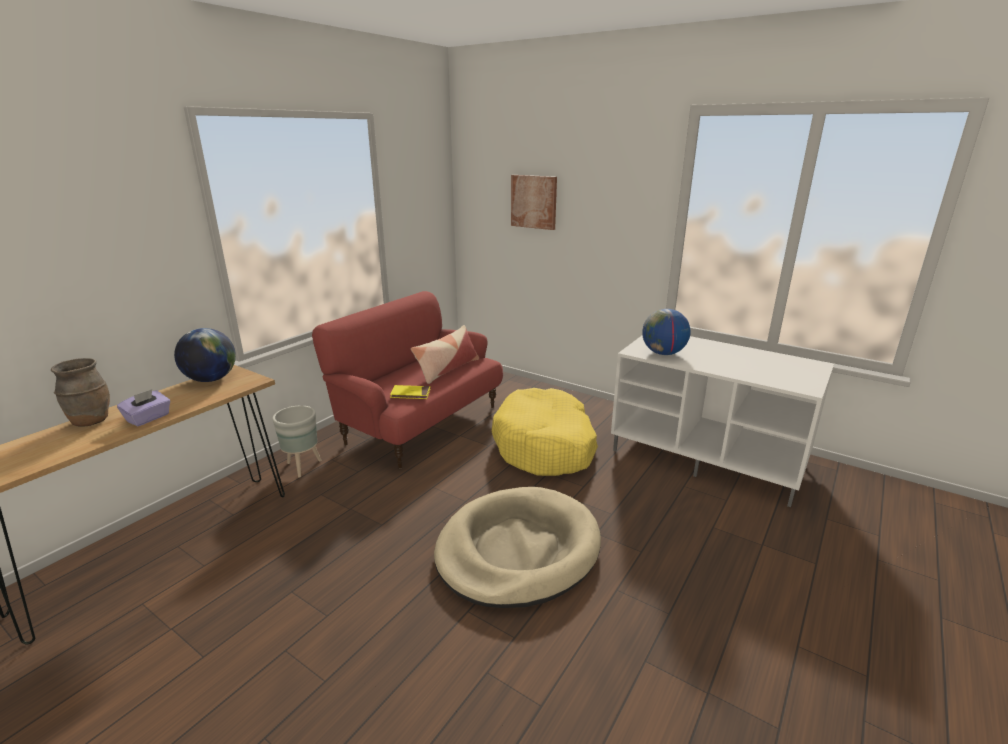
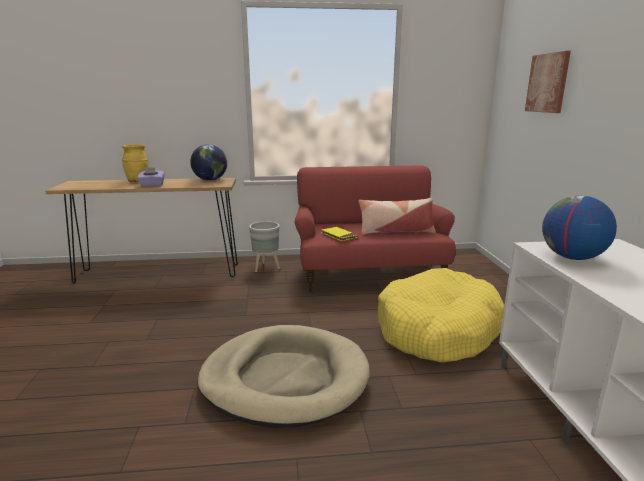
camera: 50 degrees right, 5 degrees down
(91, 421) = (138, 181): brown vase -> yellow vase

